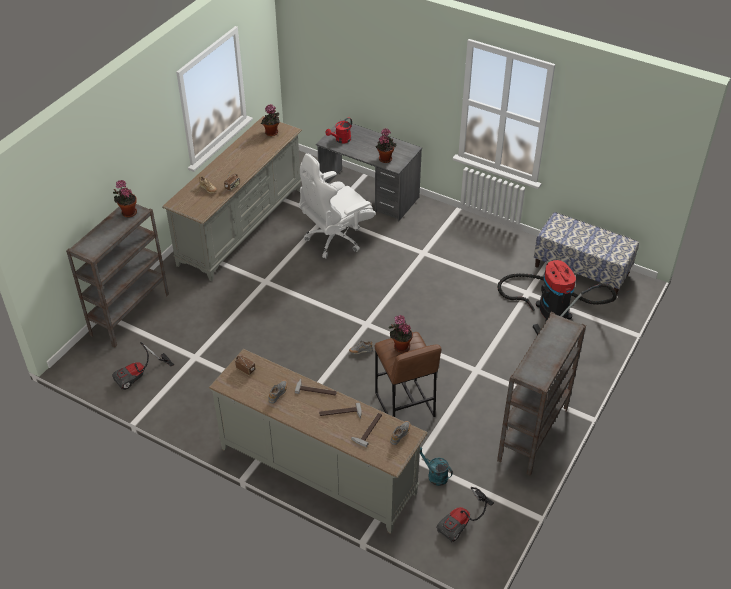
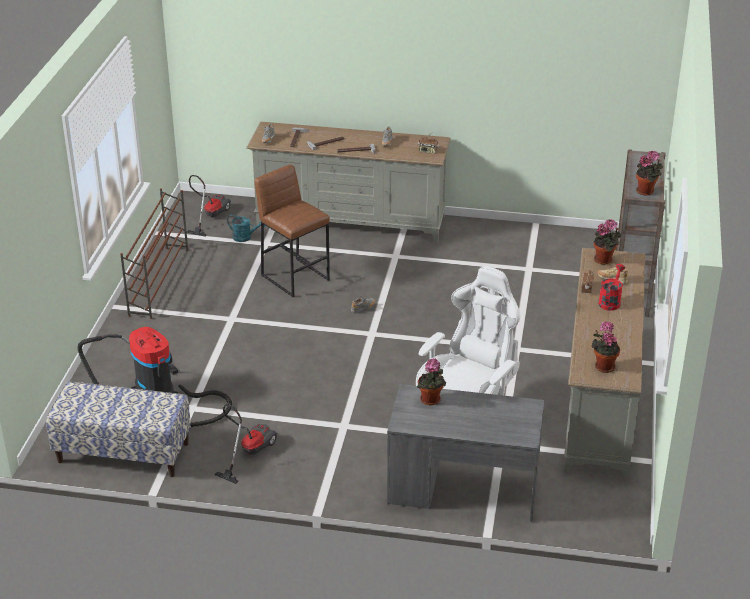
camera: 160 degrees right, 10 degrees down
(139, 376) = (566, 245): vacuum cleaner -> vacuum cleaner (248, 452)
(341, 140) = (512, 413): red watering can -> red watering can (610, 301)
(400, 346) = (301, 211): potted plant -> potted plant (605, 260)
(533, 435) = (159, 281): grey bookcase -> brown shoe rack

